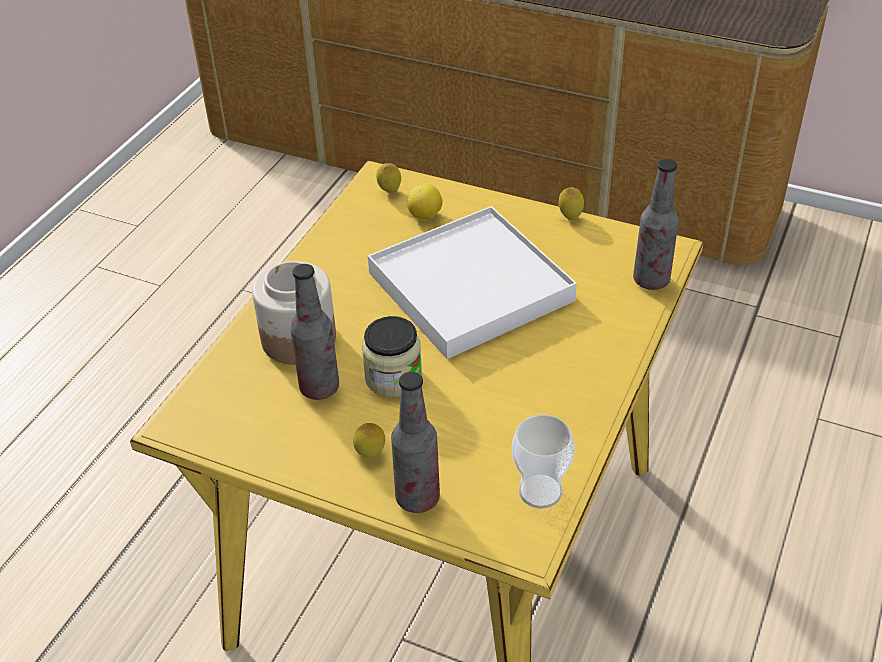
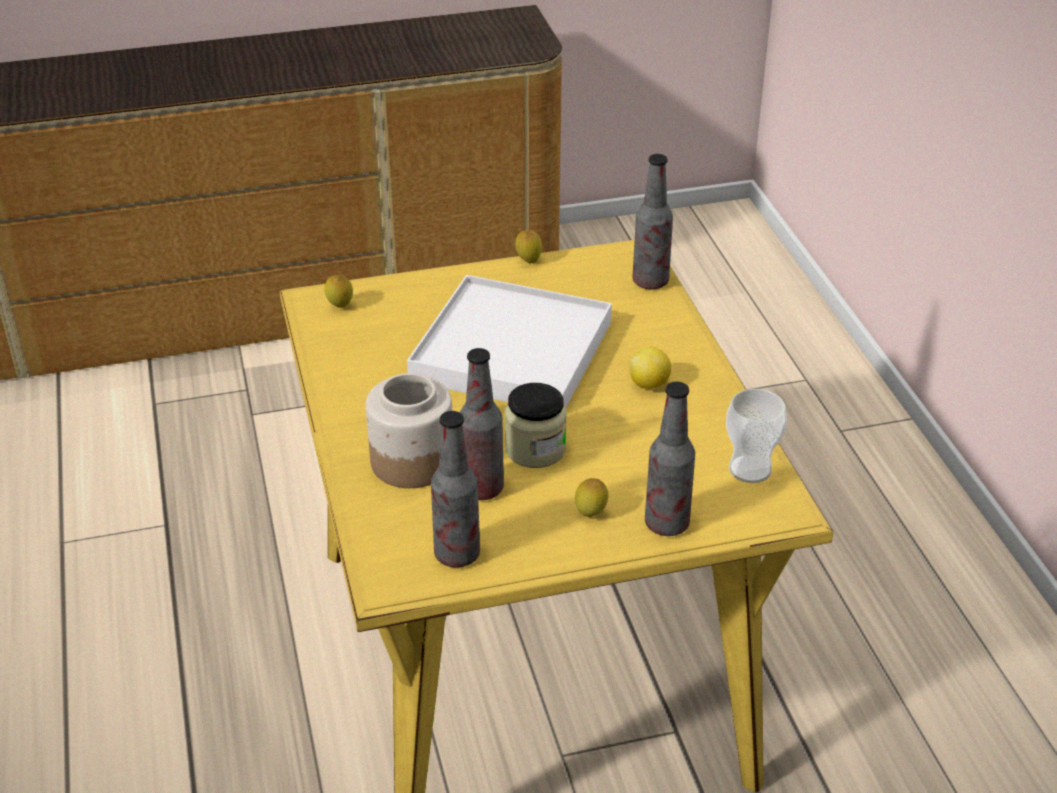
camera: 40 degrees left, 5 degrees down
(243, 430) = (457, 554): none -> bottle
(425, 216) = (400, 312): lemon -> lemon (649, 384)

